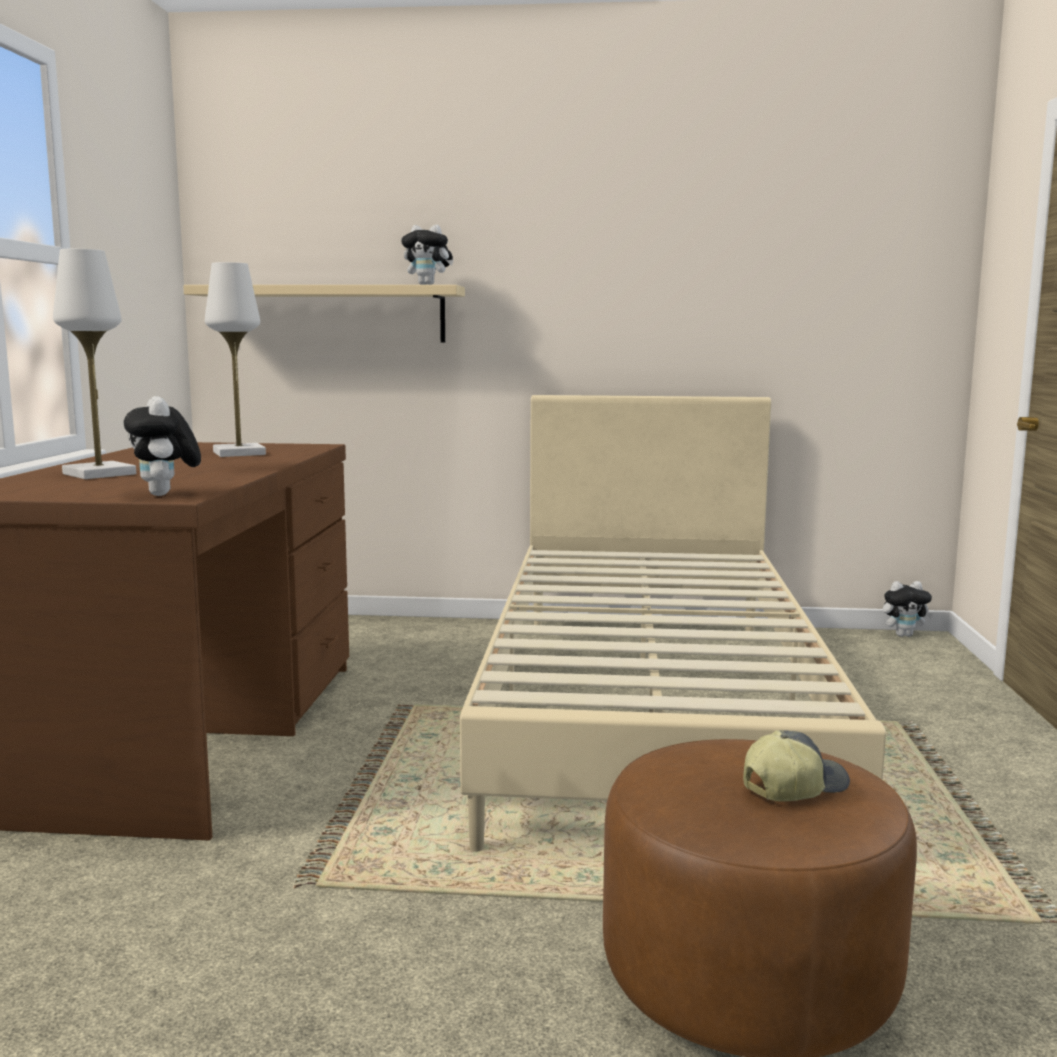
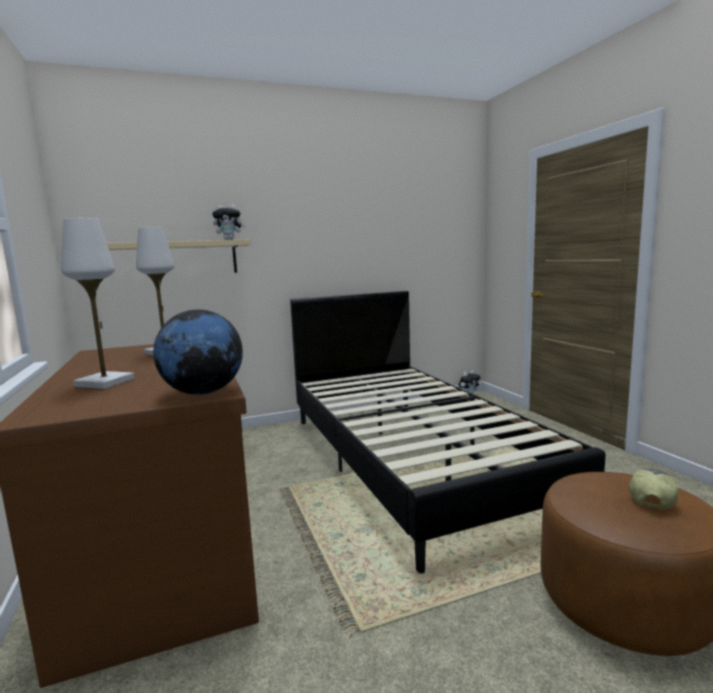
camera: 25 degrees left, 0 degrees up
(165, 495) = (203, 392): plush toy -> globe
(650, 710) = (410, 459): beige bed -> black bed

